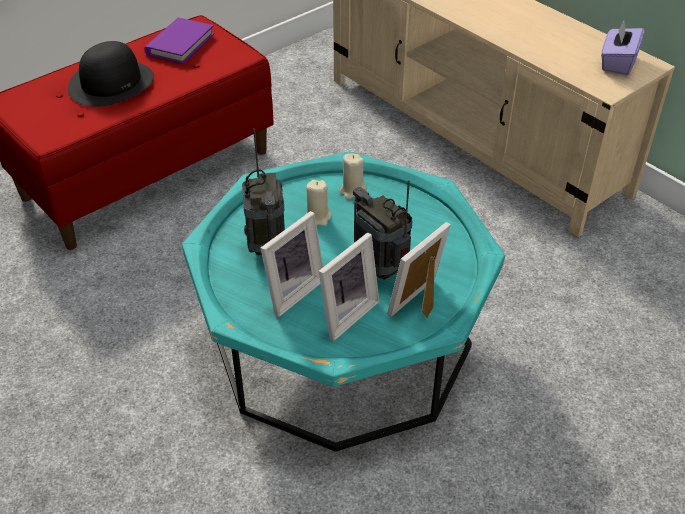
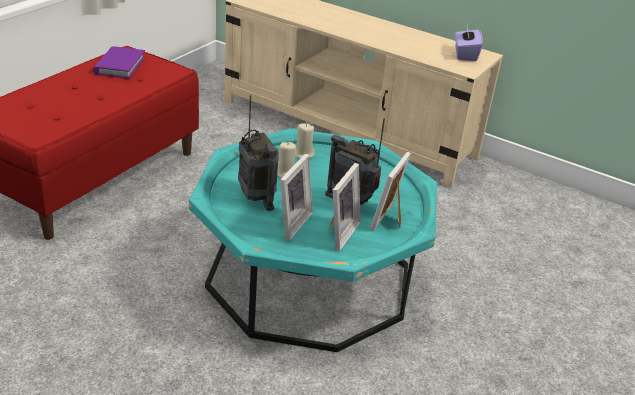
camera: 20 degrees left, 10 degrees down
(111, 83) = (74, 94): black hat -> none

